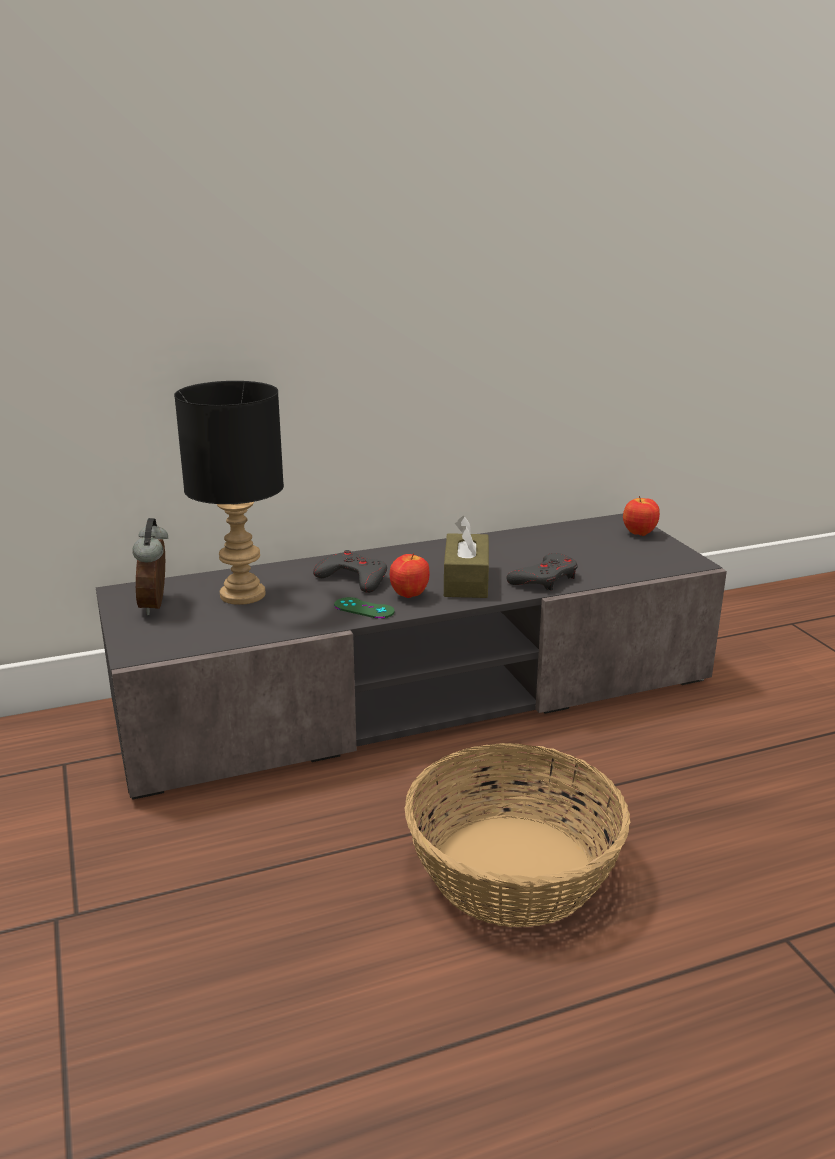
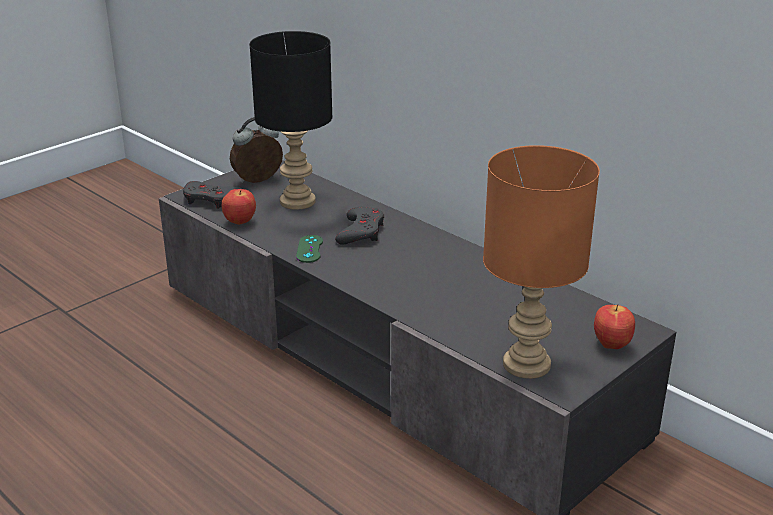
camera: 65 degrees right, 5 degrees up
(409, 595) = (348, 260): apple -> apple (240, 222)
(466, 580) = (399, 277): brown tissue box -> none
(512, 868) = (172, 463): basket -> none
(545, 579) = (438, 313): grey game controller -> grey game controller (212, 199)
(648, 565) = (526, 363): none -> orange table lamp

